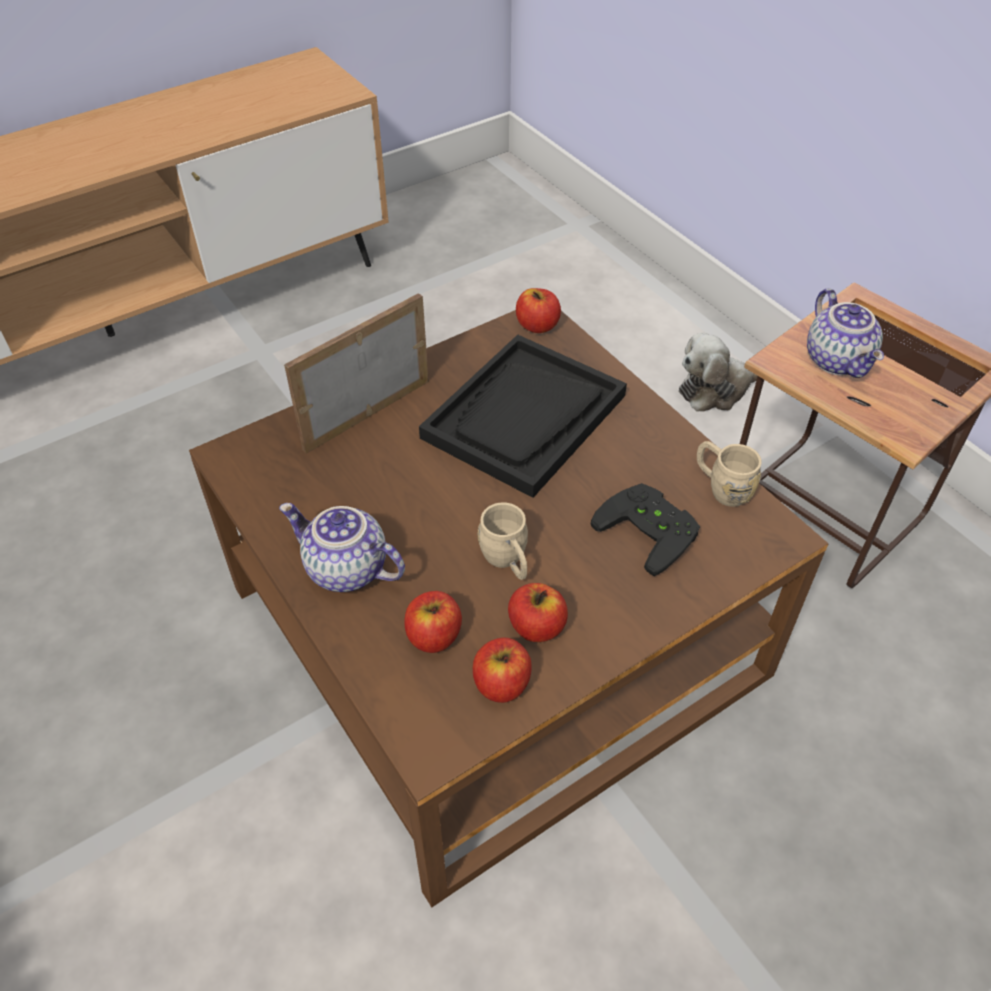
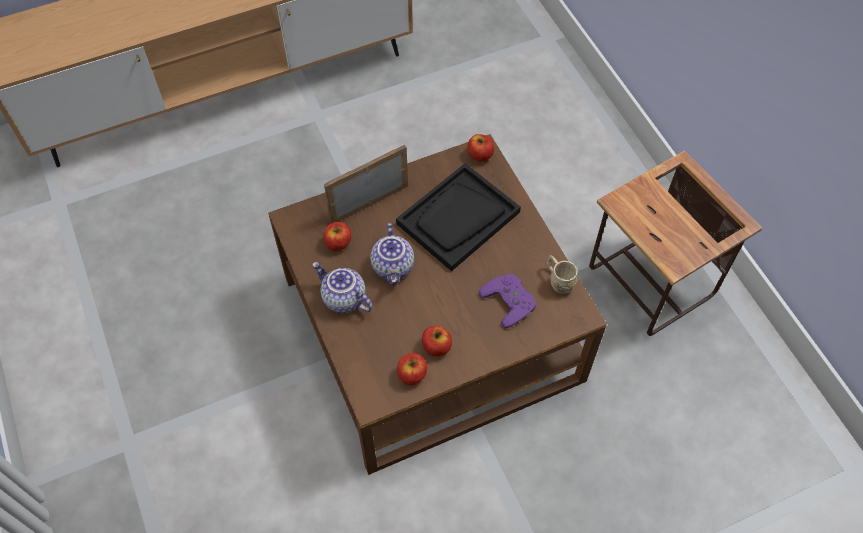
camera: 10 degrees right, 10 degrees up
(433, 636) = (382, 343): apple -> apple (338, 243)
(507, 561) = (429, 307): beige mug -> none
(651, 529) = (511, 300): black game controller -> purple game controller
(717, 389) = (609, 185): plush toy -> none
(839, 361) = (653, 207): teapot -> teapot (394, 267)

